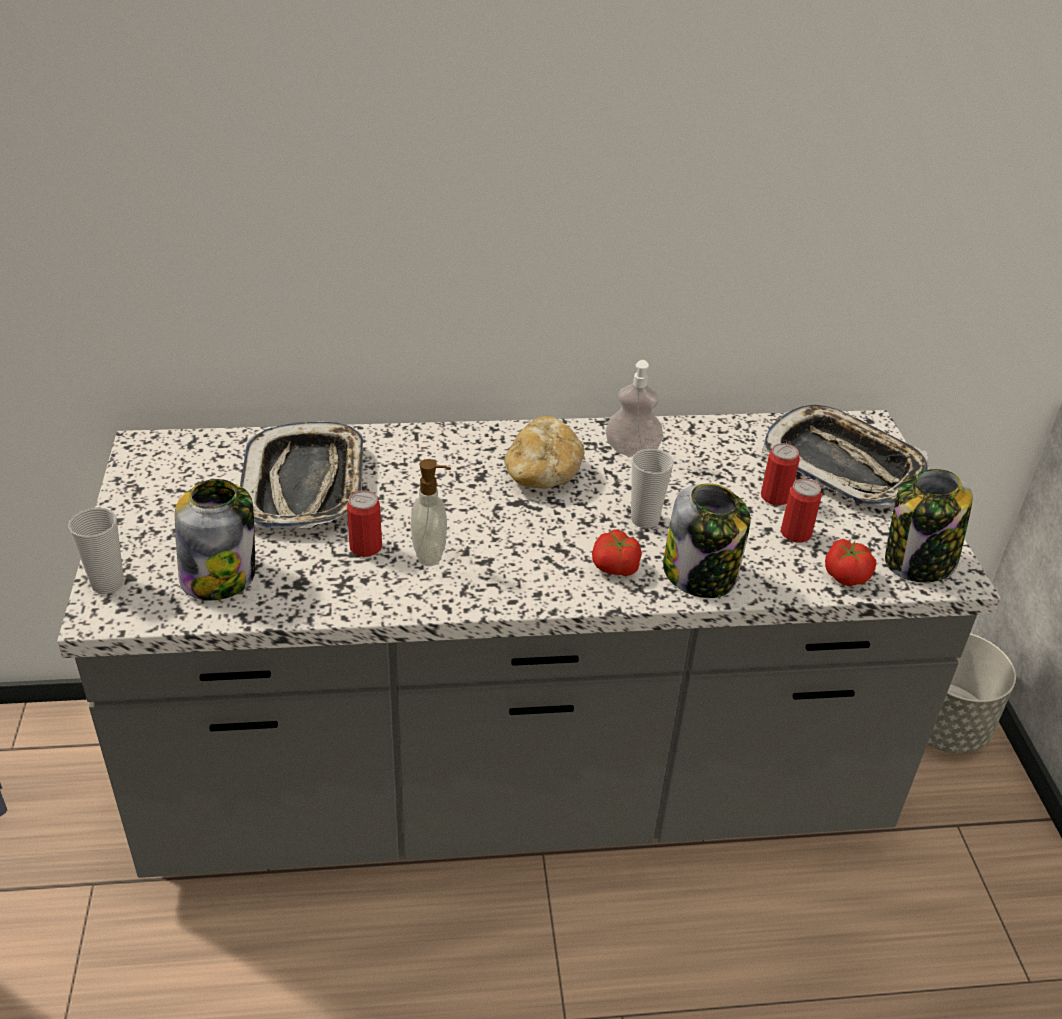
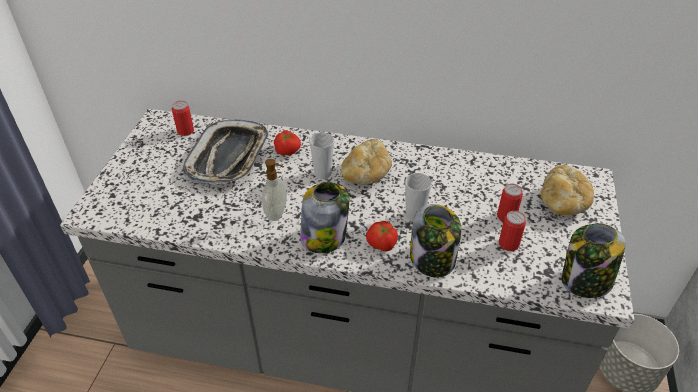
camera: 20 degrees right, 5 degrees up
(107, 583) = (99, 196): cup -> cup (323, 173)
(220, 576) = (157, 203): jar -> jar (324, 237)
(366, 547) = (243, 202): can -> can (185, 131)
(632, 450) = (428, 168): soap dispenser -> none
(842, 464) = (562, 202): tray -> bread
(846, 575) = (530, 280): tomato -> tomato (288, 150)

